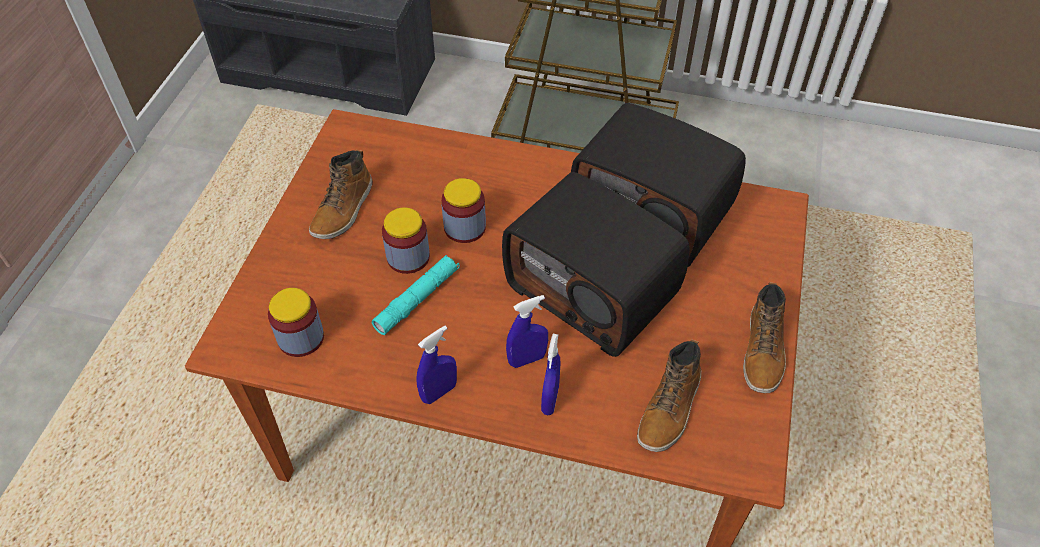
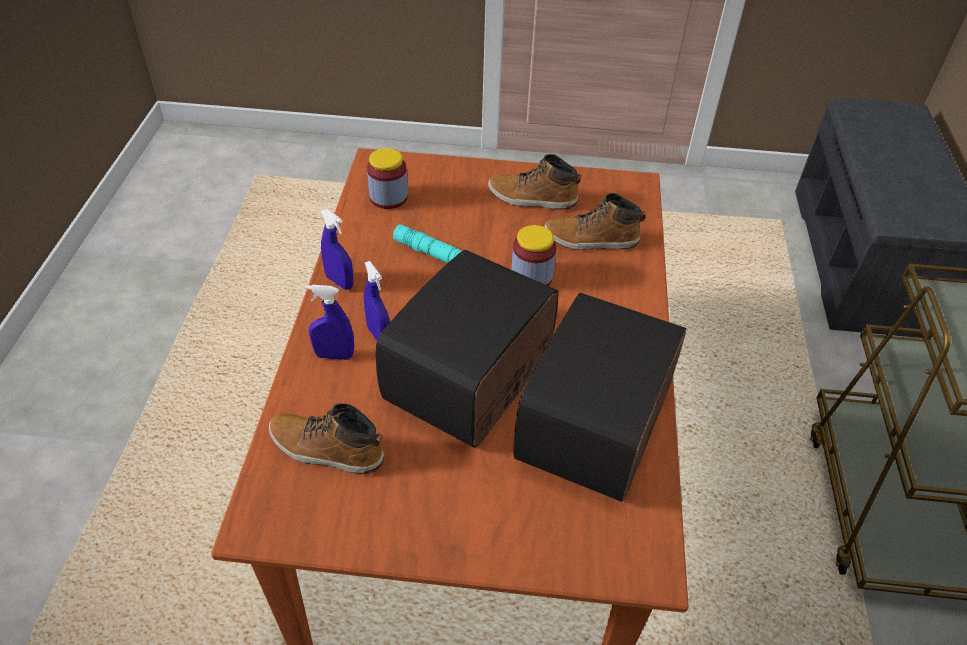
camera: 80 degrees right, 5 degrees down
(408, 257) = (486, 244): jar -> none
(763, 352) = (406, 539): boot -> boot (591, 240)

